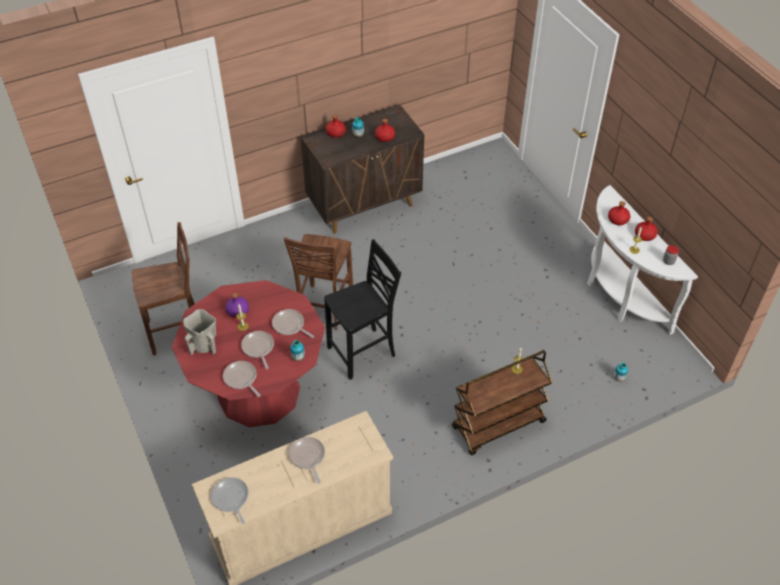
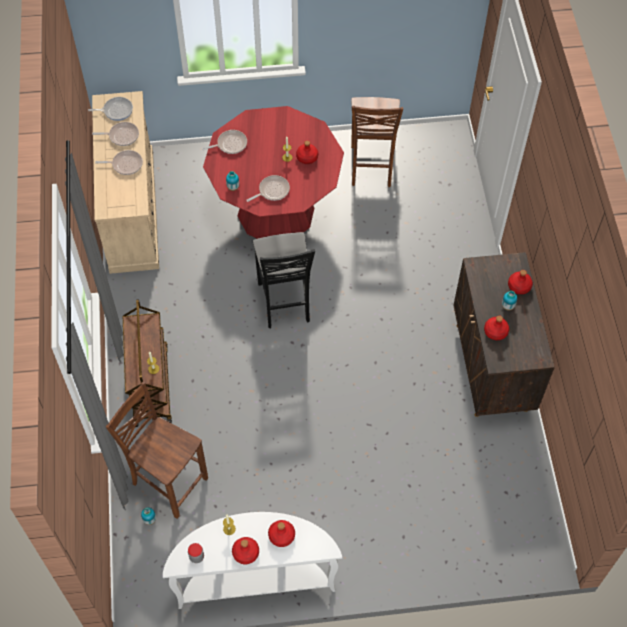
camera: 110 degrees right, 10 degrees up
(204, 345) = (279, 127): beige vase -> none
(238, 310) = (307, 157): purple bottle -> red bottle
(258, 348) = (257, 163): frying pan -> frying pan (122, 136)
(324, 308) = (353, 287): brown chair -> brown chair (168, 481)

